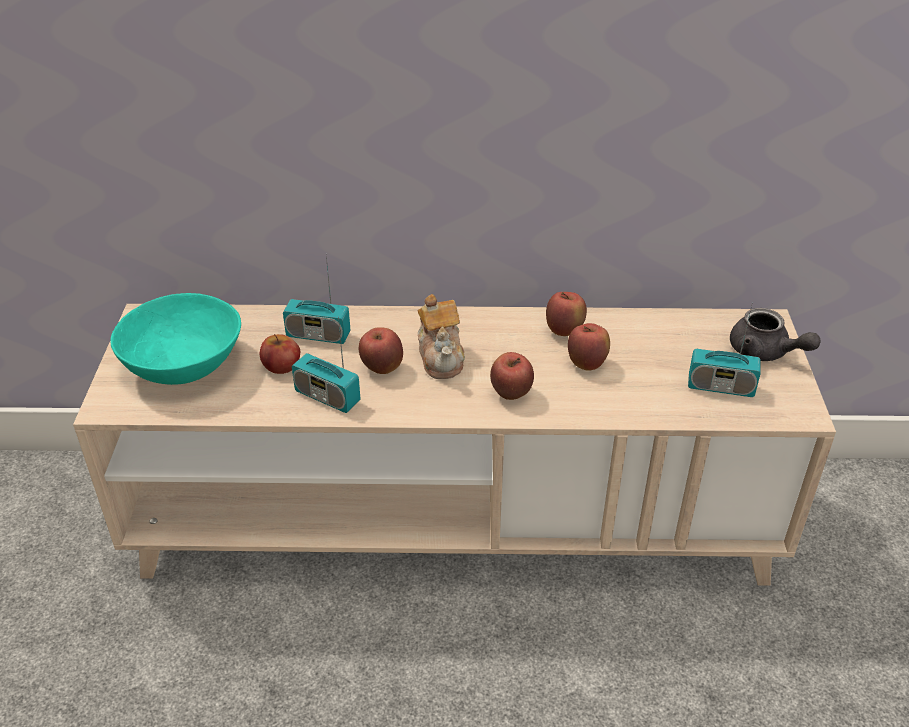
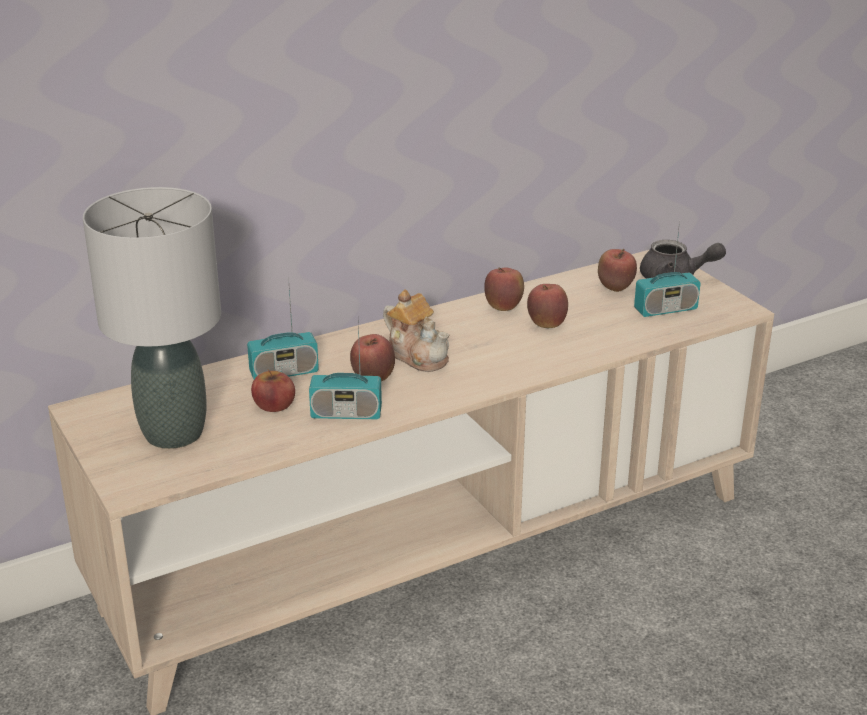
camera: 30 degrees left, 10 degrees down
(185, 365) = (175, 433): turquoise bowl -> grey table lamp
(511, 394) = (506, 363): apple -> apple (615, 288)

